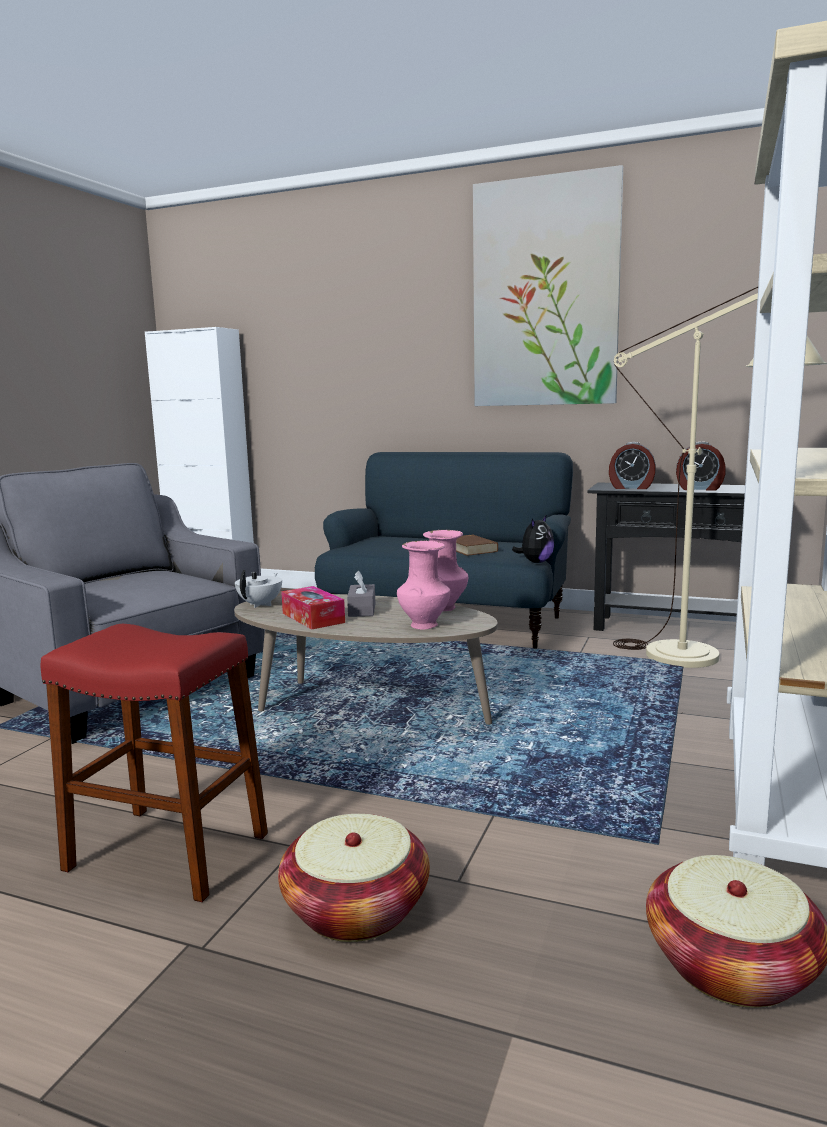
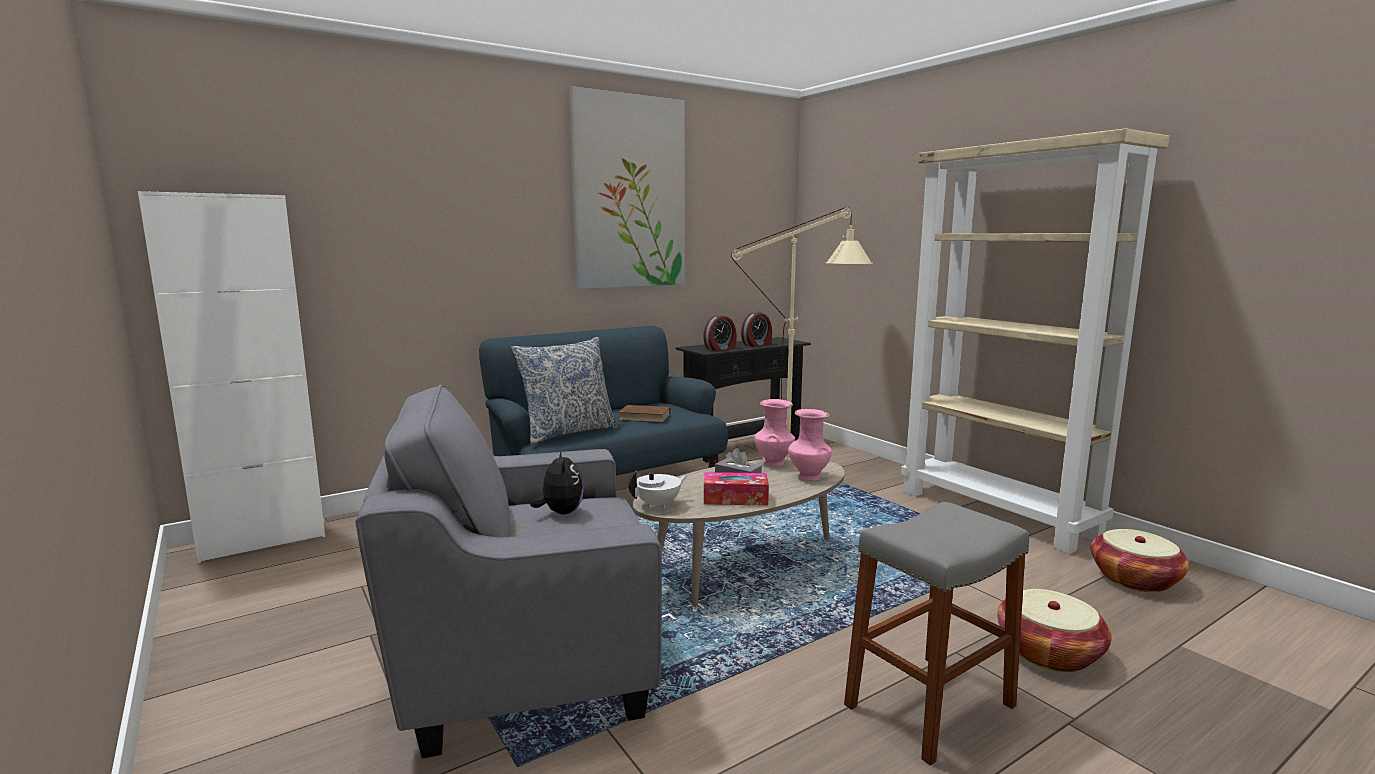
camera: 55 degrees left, 0 degrees up
(168, 852) = (930, 705): red stool -> grey stool
(261, 604) = (658, 505): white teapot -> white teapot turned 90 degrees clockwise
(378, 546) = (568, 432): none -> pillow
(535, 562) = (712, 416): plush toy -> plush toy (560, 512)

